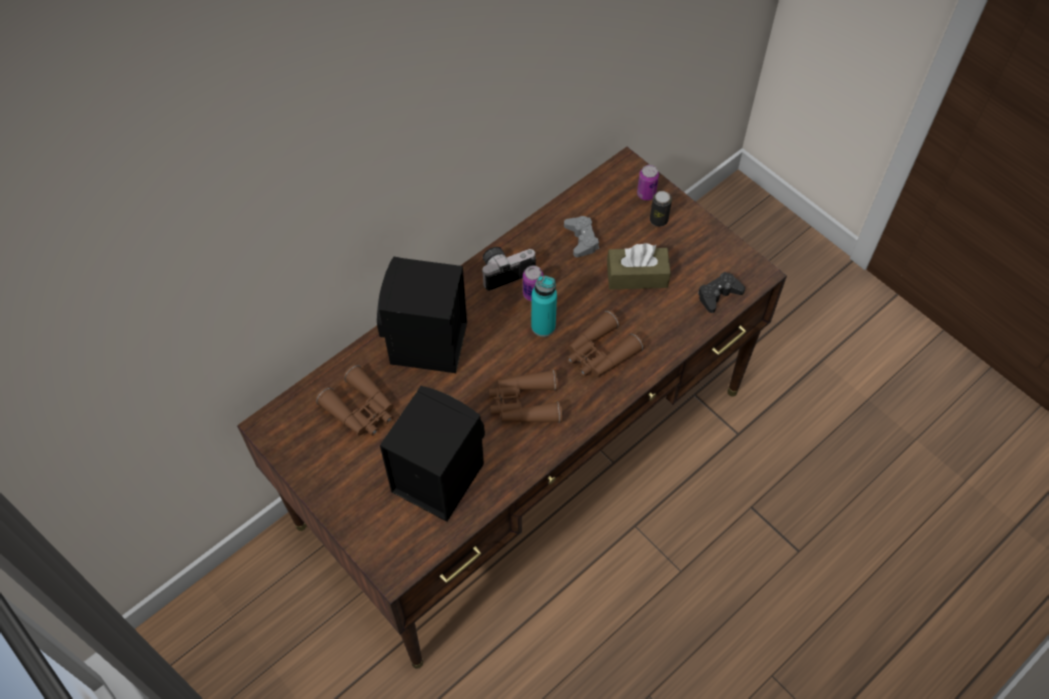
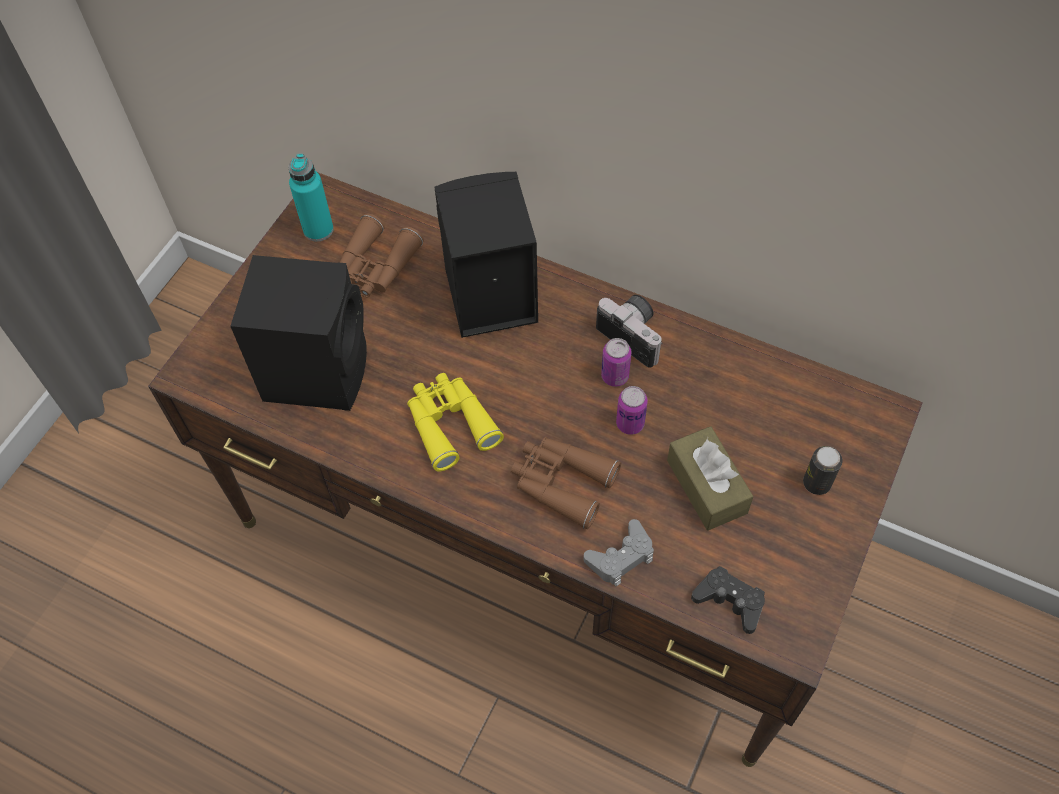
camera: 70 degrees right, 0 degrees up
(524, 404) = (450, 423): brown binoculars -> yellow binoculars
(543, 326) = (572, 404): turquoise bottle -> turquoise bottle (318, 230)
(581, 239) = (730, 401): grey game controller -> grey game controller (621, 557)
(646, 194) = (852, 453): can -> can (630, 423)

